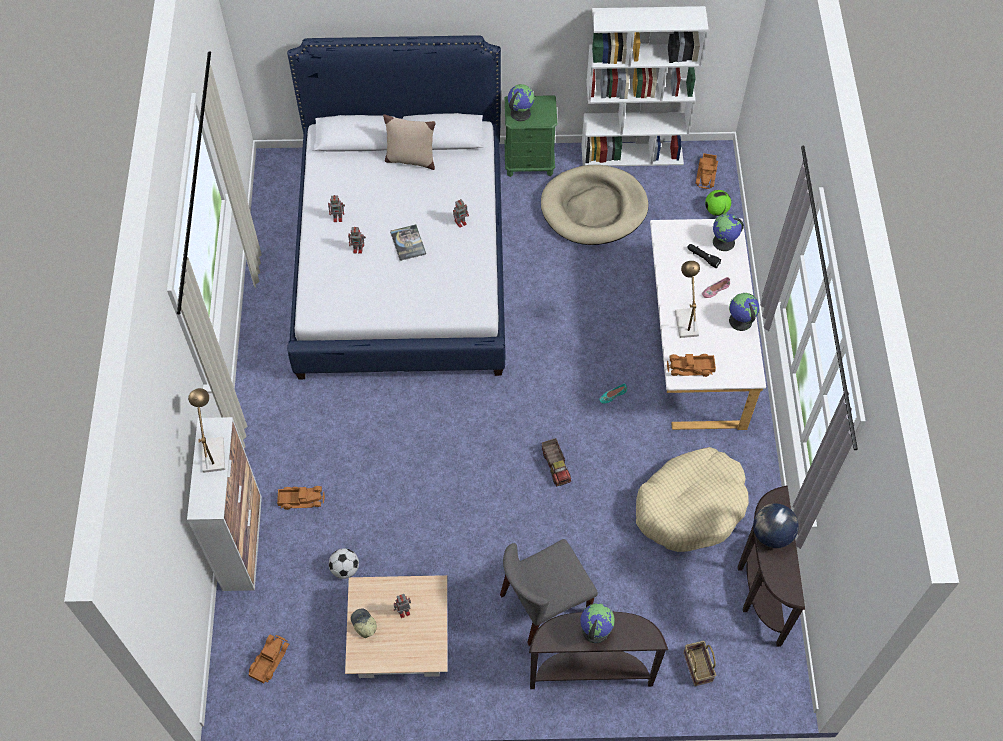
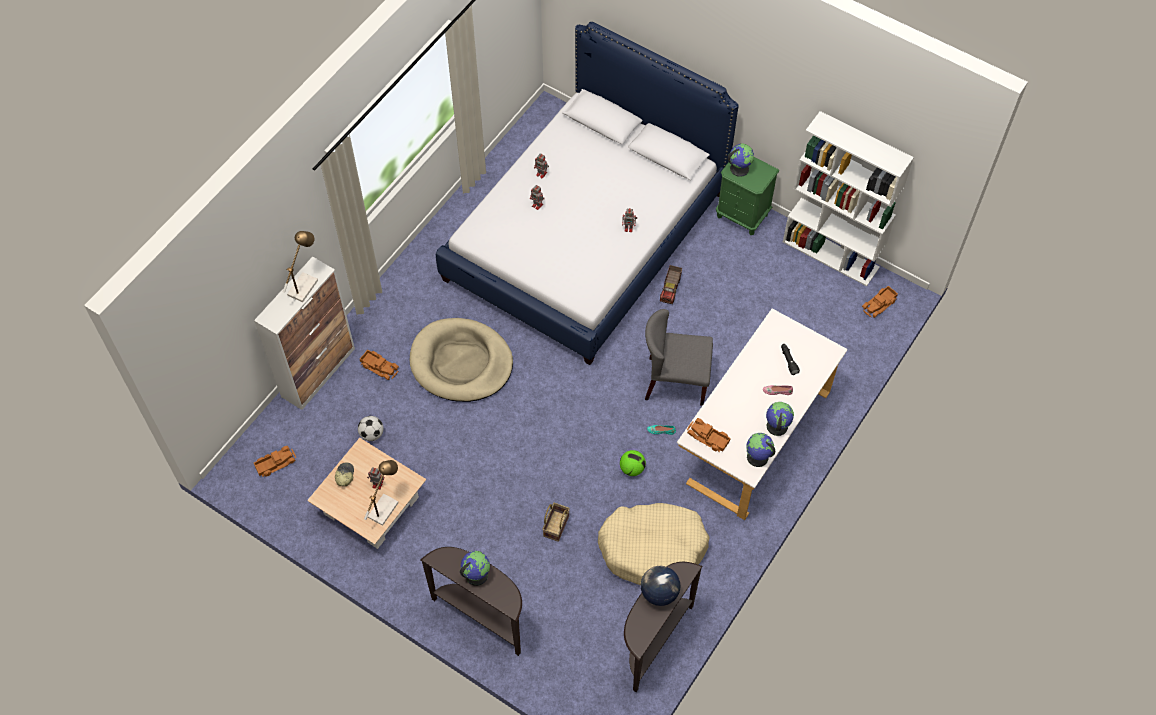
camera: 35 degrees right, 0 degrees up
(408, 243) = (577, 221): book -> none
(410, 159) = (629, 159): beige pillow -> none
(544, 604) = (488, 548): grey chair -> grey chair (675, 381)
(556, 466) = (576, 456): toy truck -> toy truck (671, 289)
(594, 208) = (764, 279): beige dog bed -> beige dog bed (461, 363)
(685, 319) = (734, 399): table lamp -> table lamp (385, 506)
(696, 666) = (562, 664): basket -> basket (556, 525)
(716, 210) = (863, 338): football -> football (632, 468)
(724, 242) = (816, 359): globe -> globe (757, 457)

